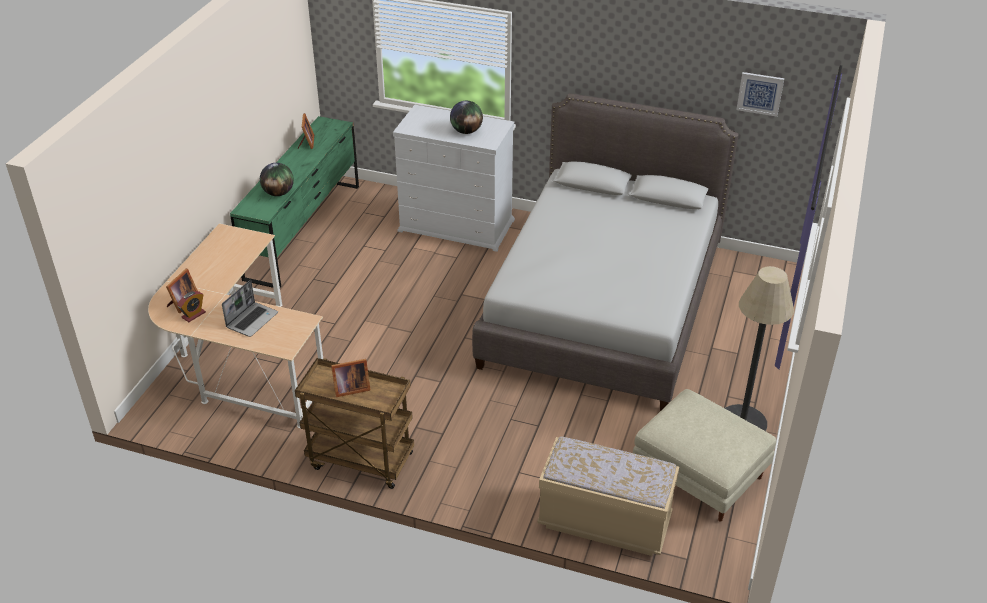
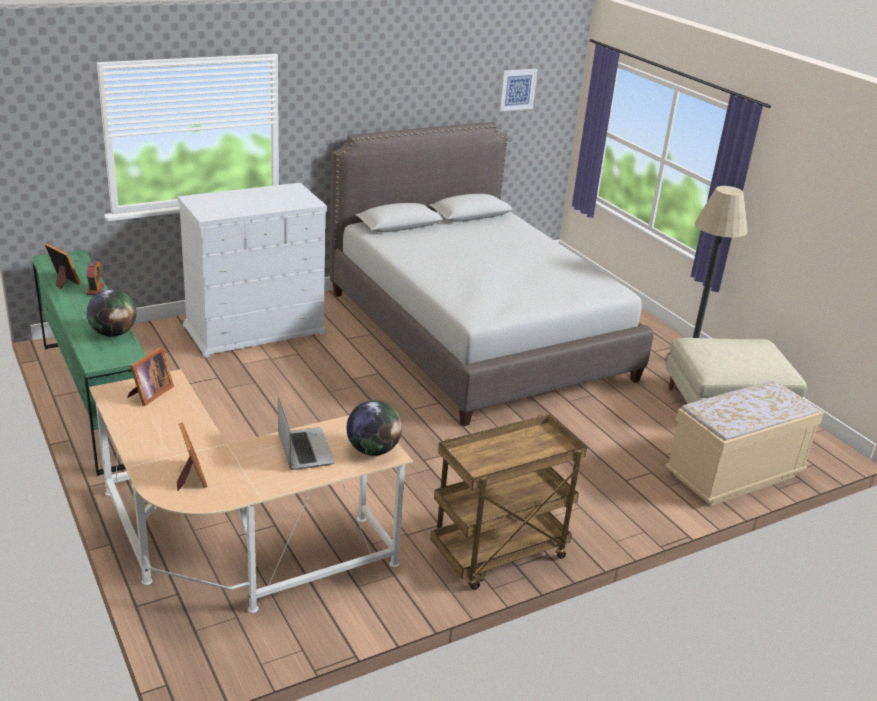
camera: 50 degrees left, 10 degrees down
(193, 315) = (227, 480): alarm clock -> alarm clock (95, 290)
(350, 388) = (507, 453): picture frame -> picture frame (149, 394)
(466, 131) = (272, 200): globe -> globe (373, 450)

